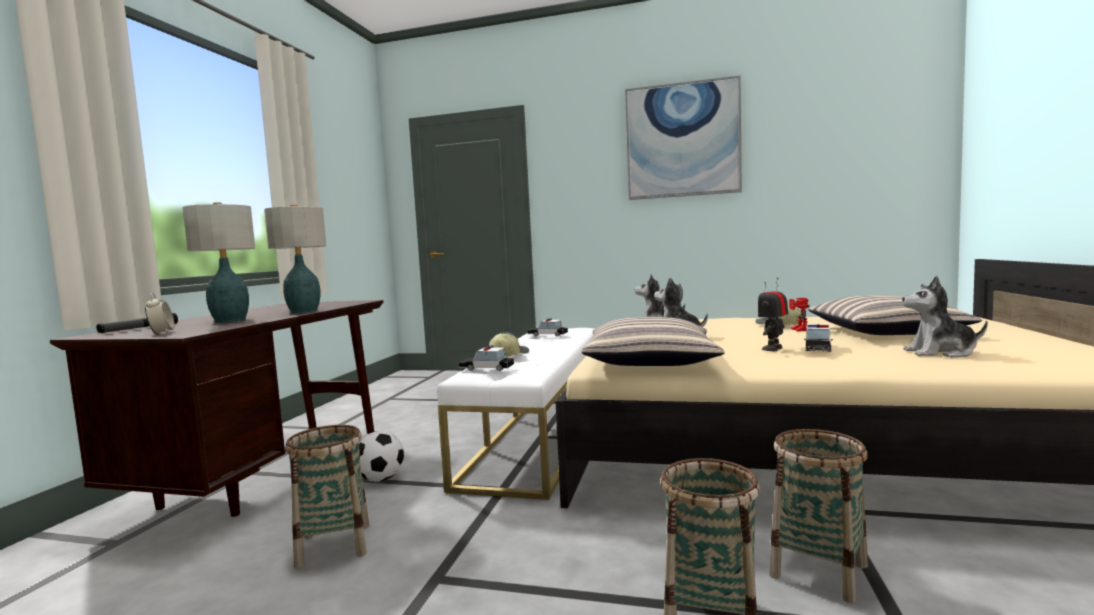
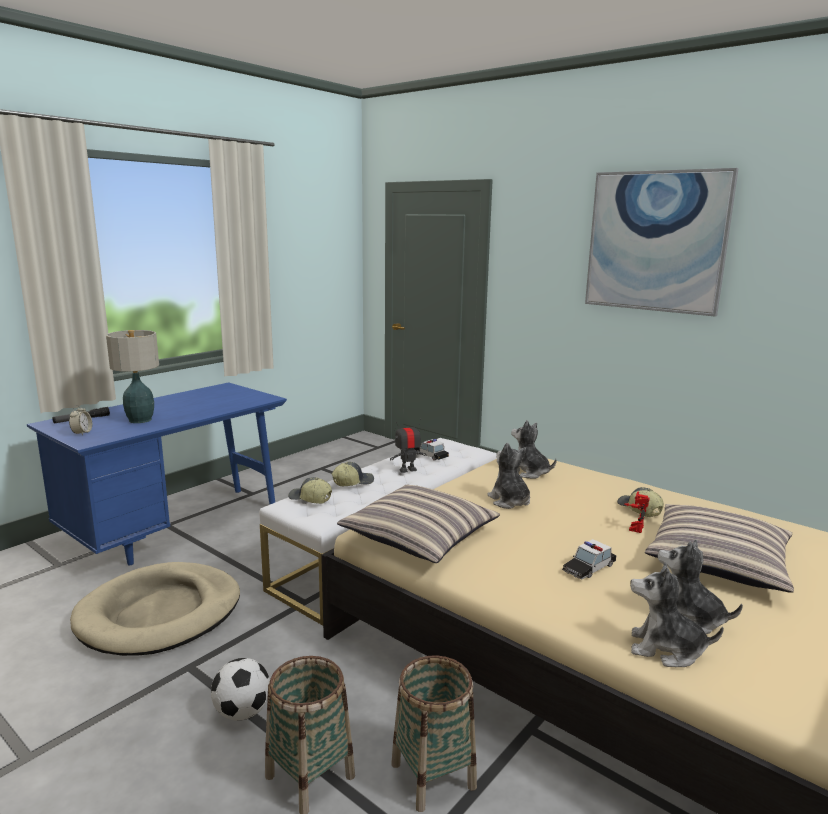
camera: 25 degrees right, 10 degrees up
(268, 471) = (177, 528): brown desk -> blue desk
(304, 312) = (201, 414): table lamp -> none
(334, 545) = (160, 613): basket -> beige dog bed
(380, 479) = (236, 561): football -> football (242, 712)
(486, 368) = (310, 499): toy car -> cap
(773, 349) = (548, 554): toy robot -> toy robot (407, 470)
(968, 365) = (665, 649): none -> plush toy

